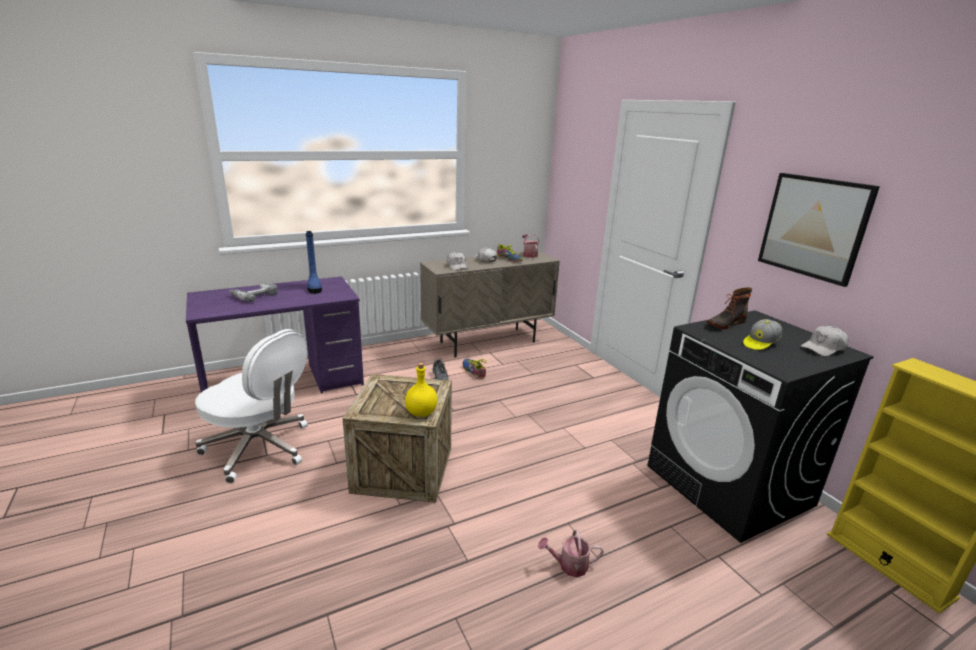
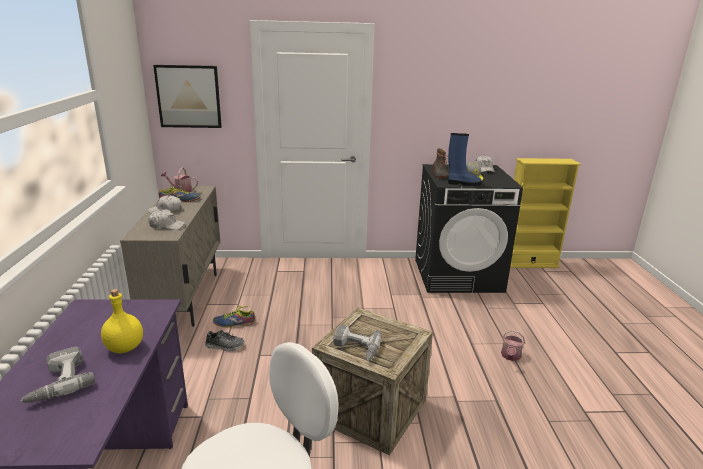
camera: 65 degrees left, 0 degrees up
(314, 287) = (93, 325): blue boot -> blue boot (463, 183)
(380, 392) = (355, 348): none -> power drill
(421, 412) = (407, 333): yellow bottle -> yellow bottle (124, 347)
(813, 227) = (449, 102): picture -> picture (188, 96)

